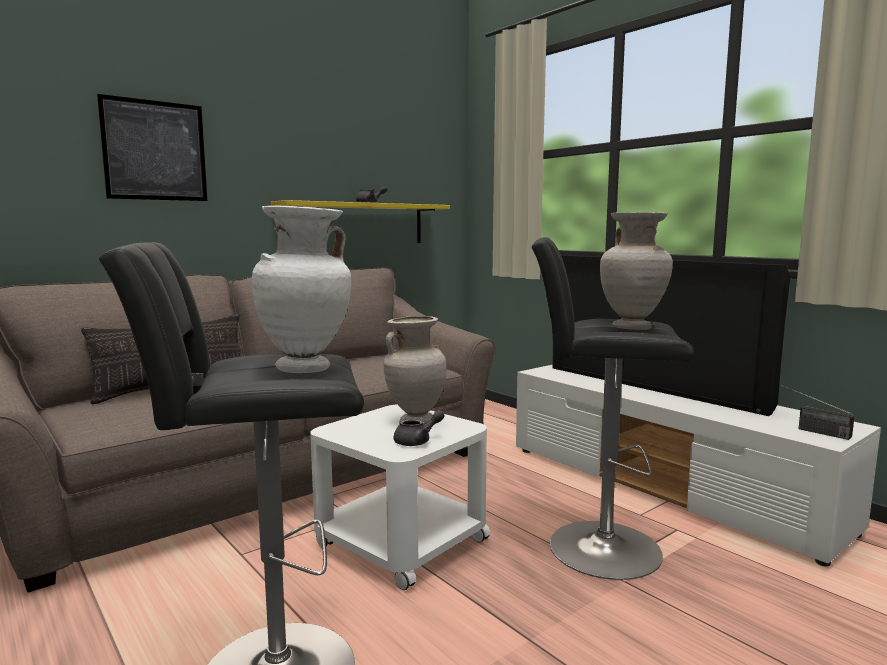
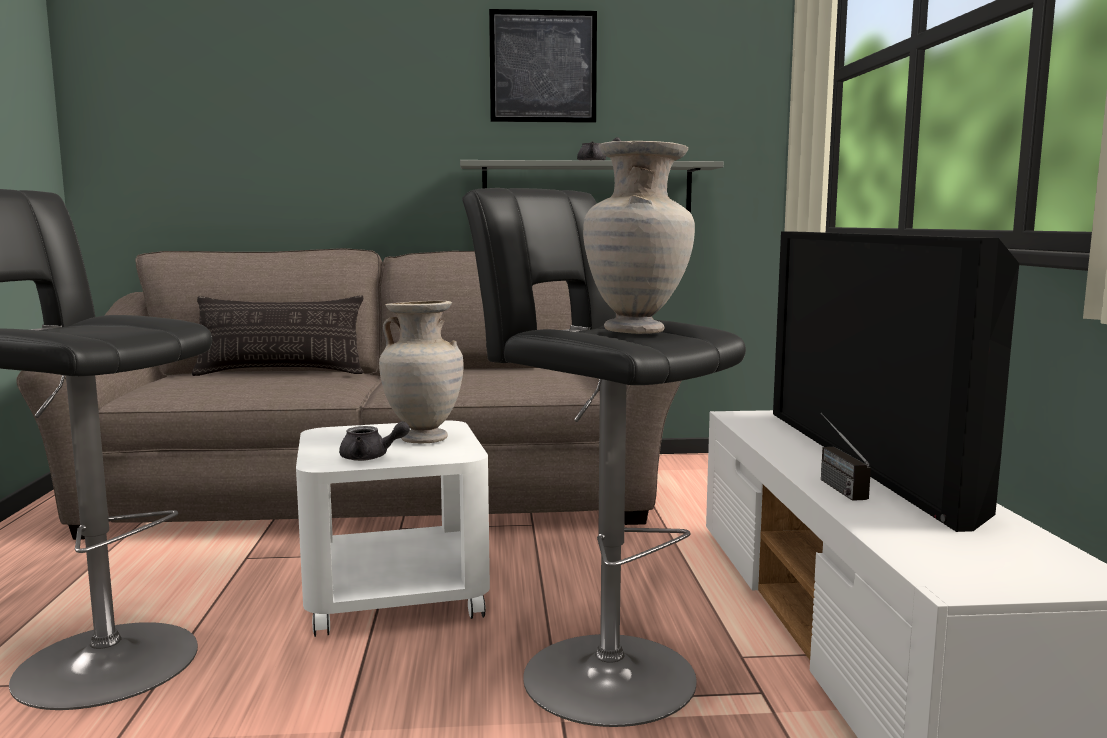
camera: 35 degrees right, 0 degrees up
(155, 151) = (325, 108): picture -> picture (543, 66)
(305, 369) = (108, 328): white vase -> none
(358, 224) = (587, 191): yellow shelf -> grey shelf
(810, 430) = (976, 566): radio -> radio (833, 484)

